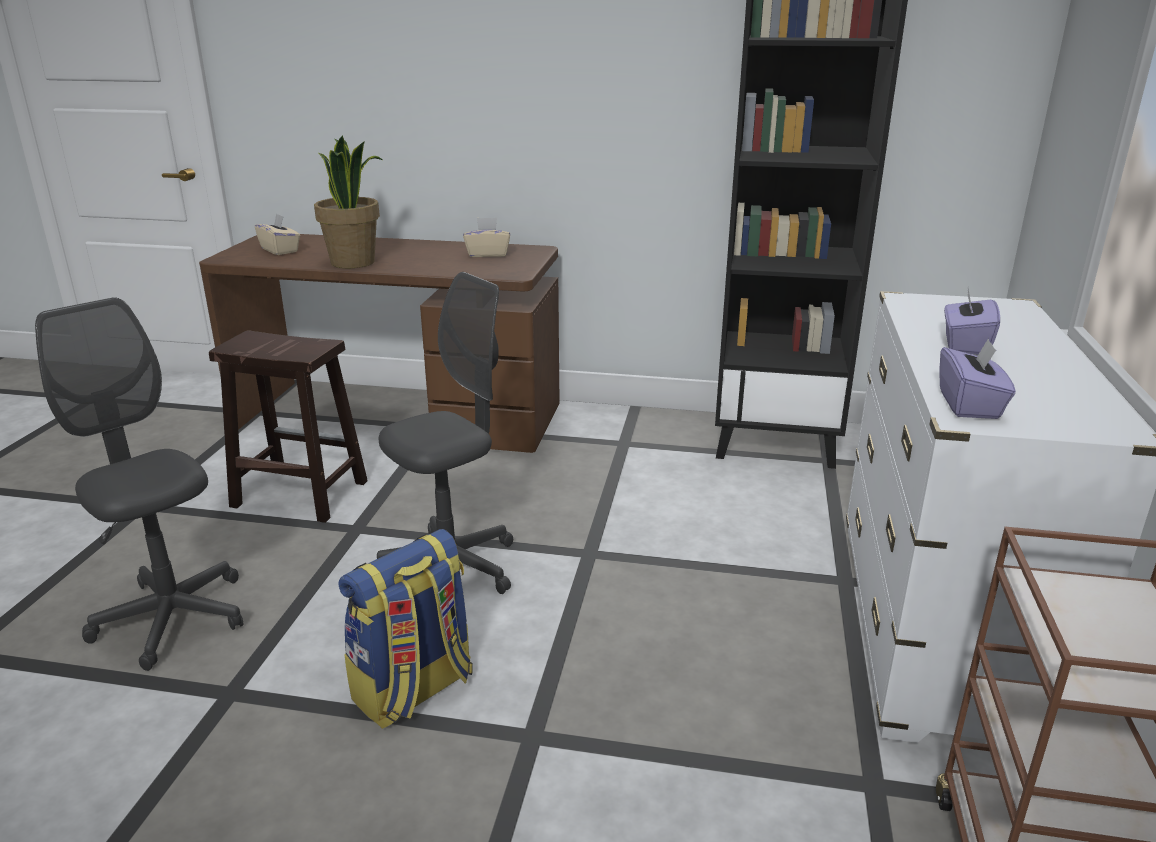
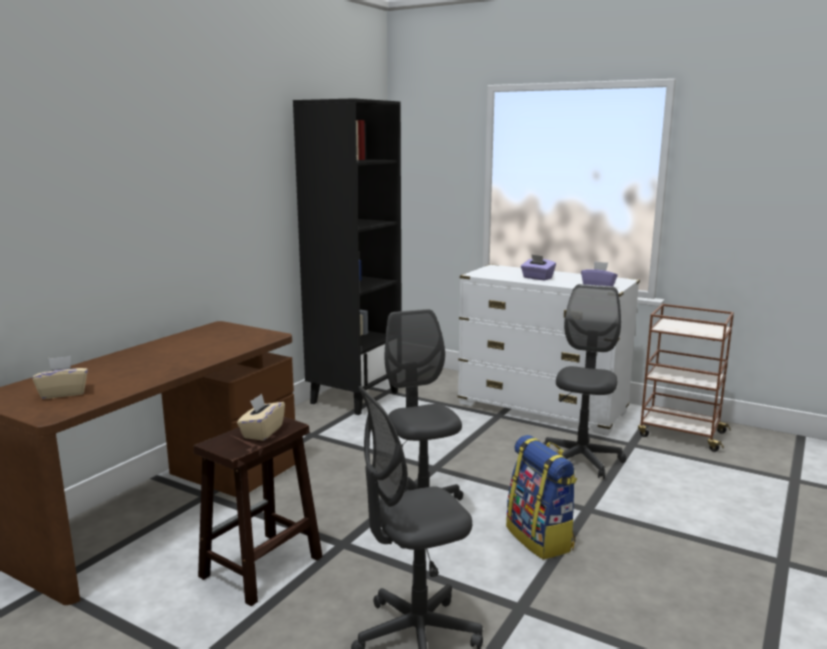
camera: 70 degrees left, 10 degrees down
(354, 262) = (161, 371): potted plant -> none
(488, 254) = (209, 336): beige tissue box -> beige tissue box (262, 432)
(729, 709) = (581, 460): none -> grey office chair

